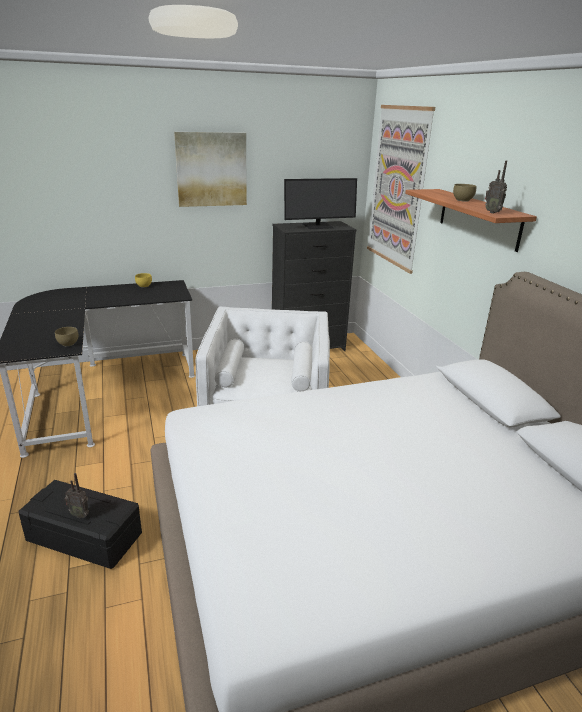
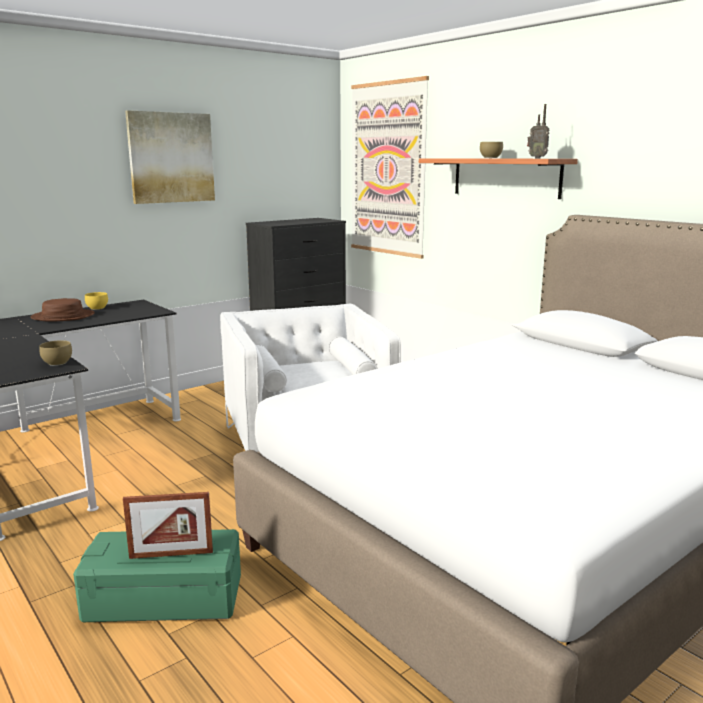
camera: 20 degrees left, 10 degrees down
(80, 514) = (171, 554): radio -> picture frame
(86, 536) = (165, 597): black storage box -> green storage box
(115, 292) = (63, 317): none -> brown hat
(318, 226) = (301, 221): monitor -> none

